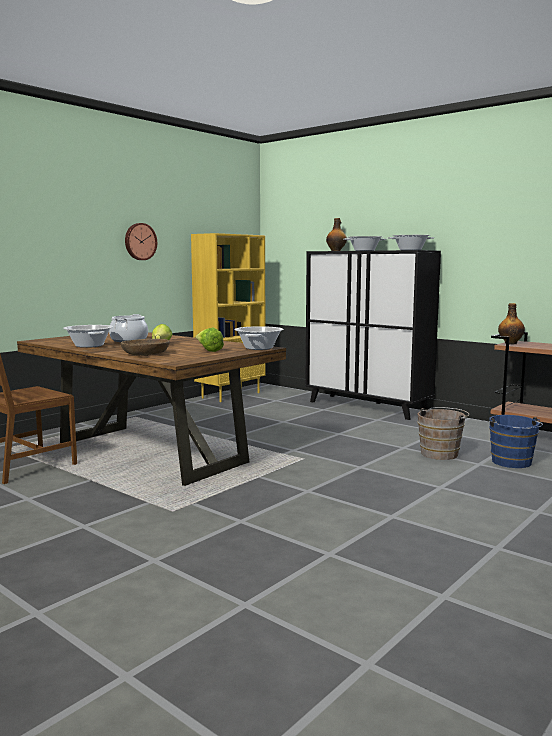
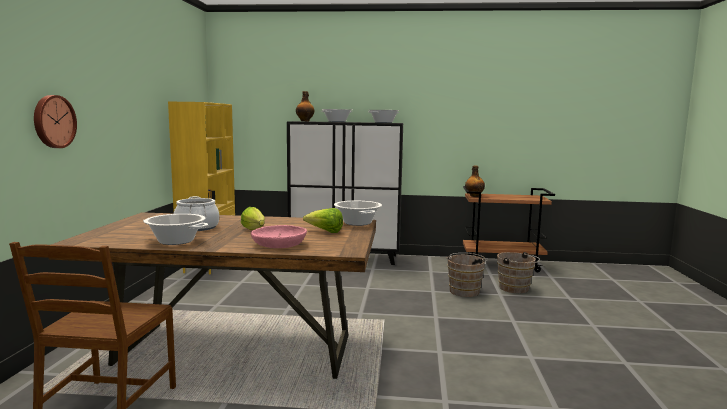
camera: 35 degrees left, 0 degrees up
(140, 241) = (127, 109): wall clock -> wall clock (53, 121)
(145, 353) = (279, 244): brown bowl -> pink bowl
(512, 463) = (516, 289): blue bucket -> brown bucket

